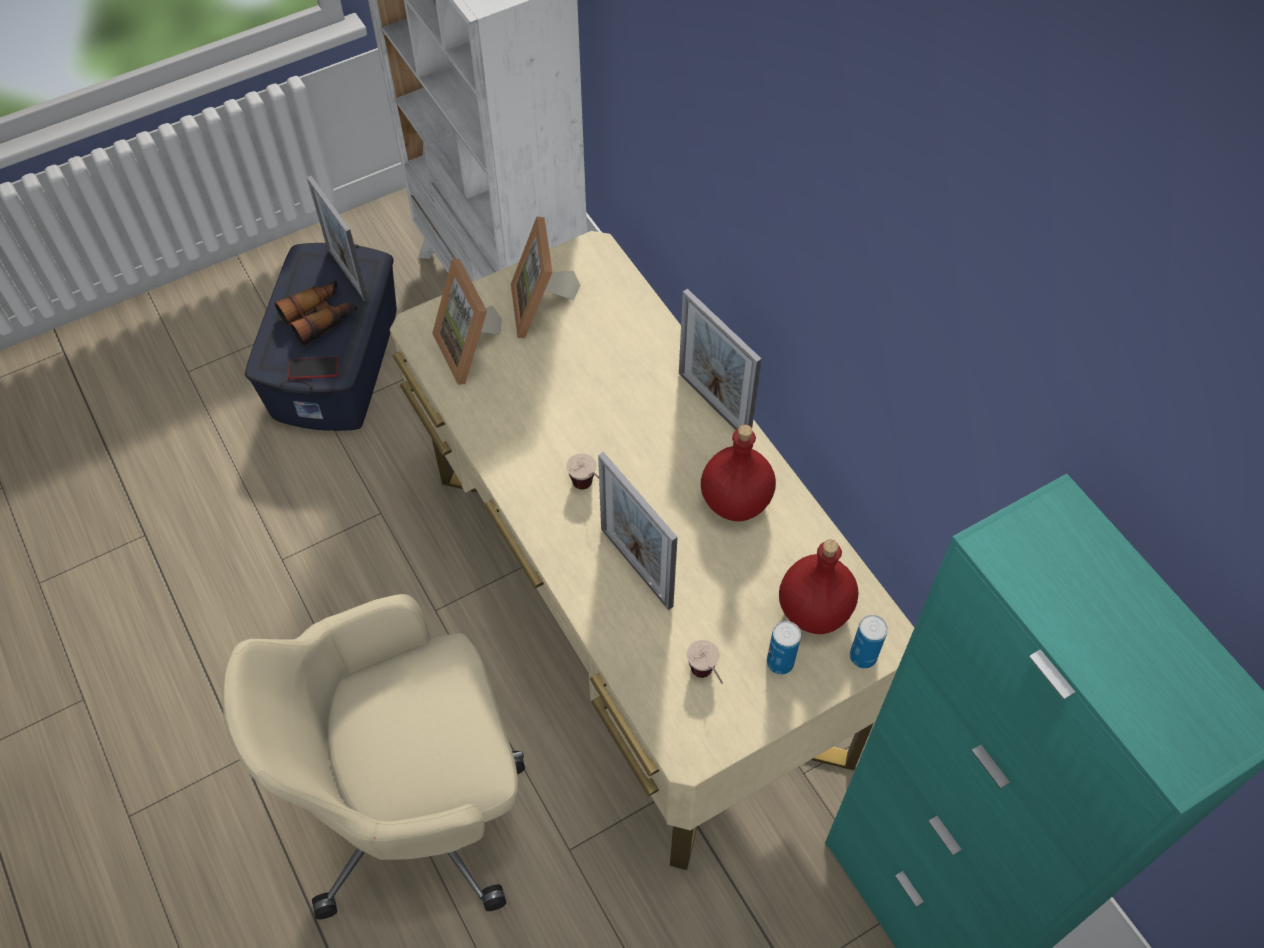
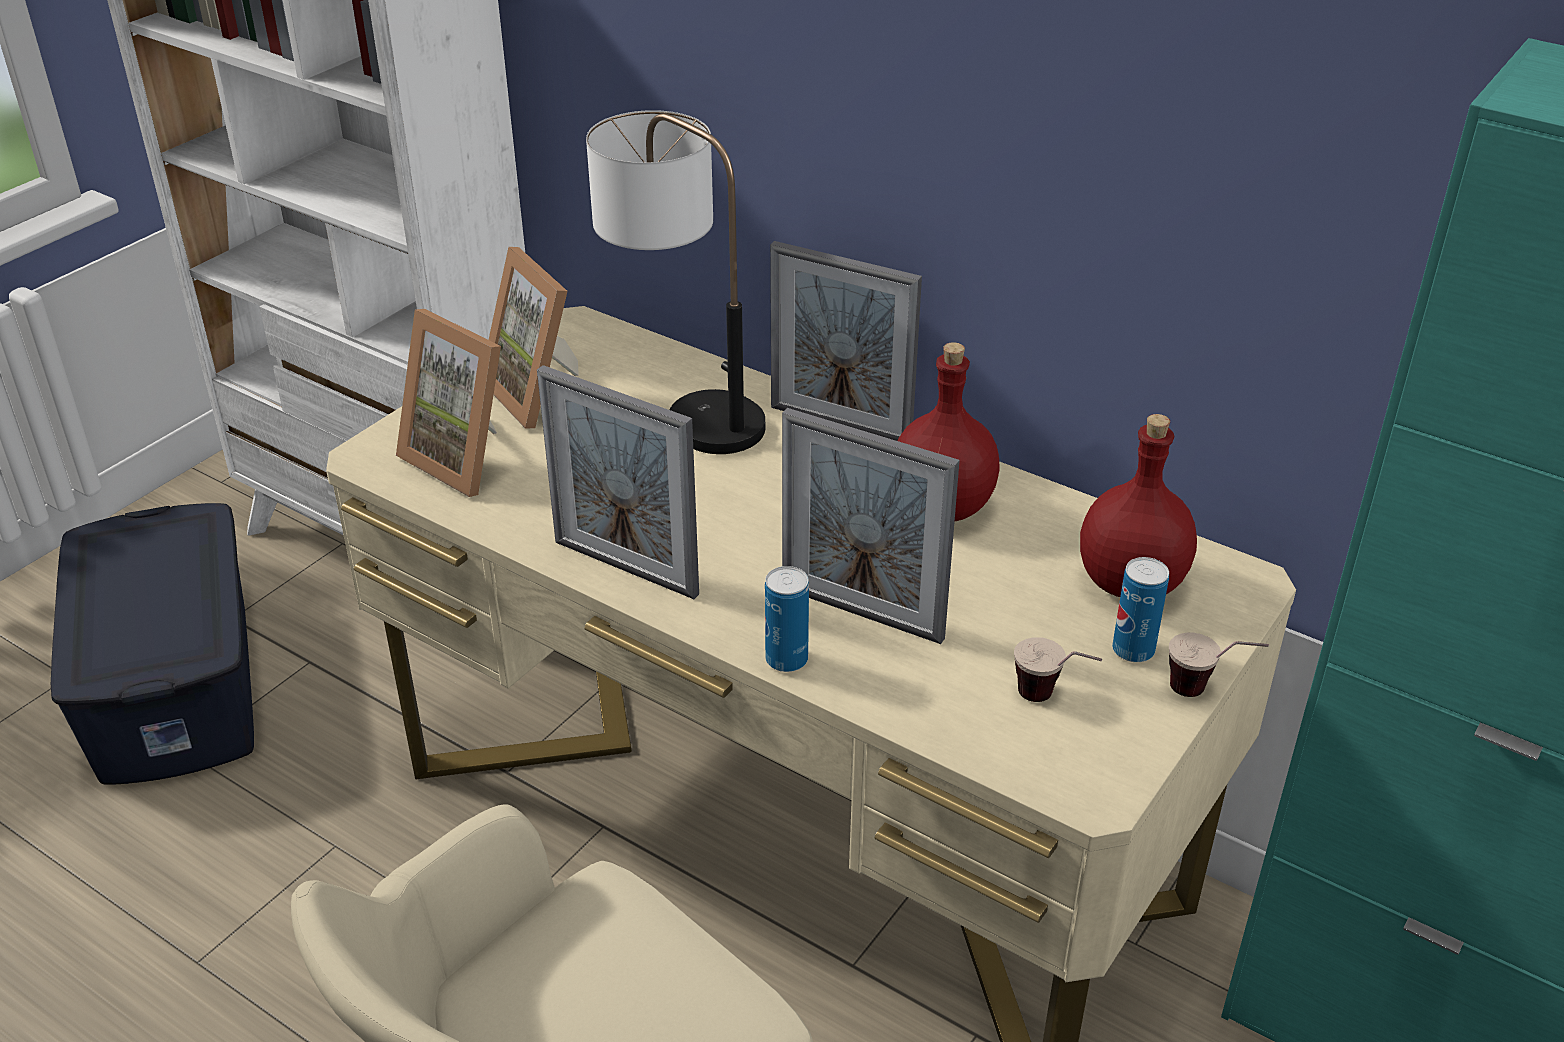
camera: 25 degrees left, 20 degrees down
(313, 368) = (166, 658): phone -> none
(320, 318) = (149, 598): binoculars -> none
(347, 274) = (169, 539): picture frame -> picture frame (625, 568)
(589, 490) = (735, 552): cup -> cup (1207, 693)
(625, 351) = (684, 405): none -> table lamp
(863, 656) = (1231, 609): can -> can (786, 660)

